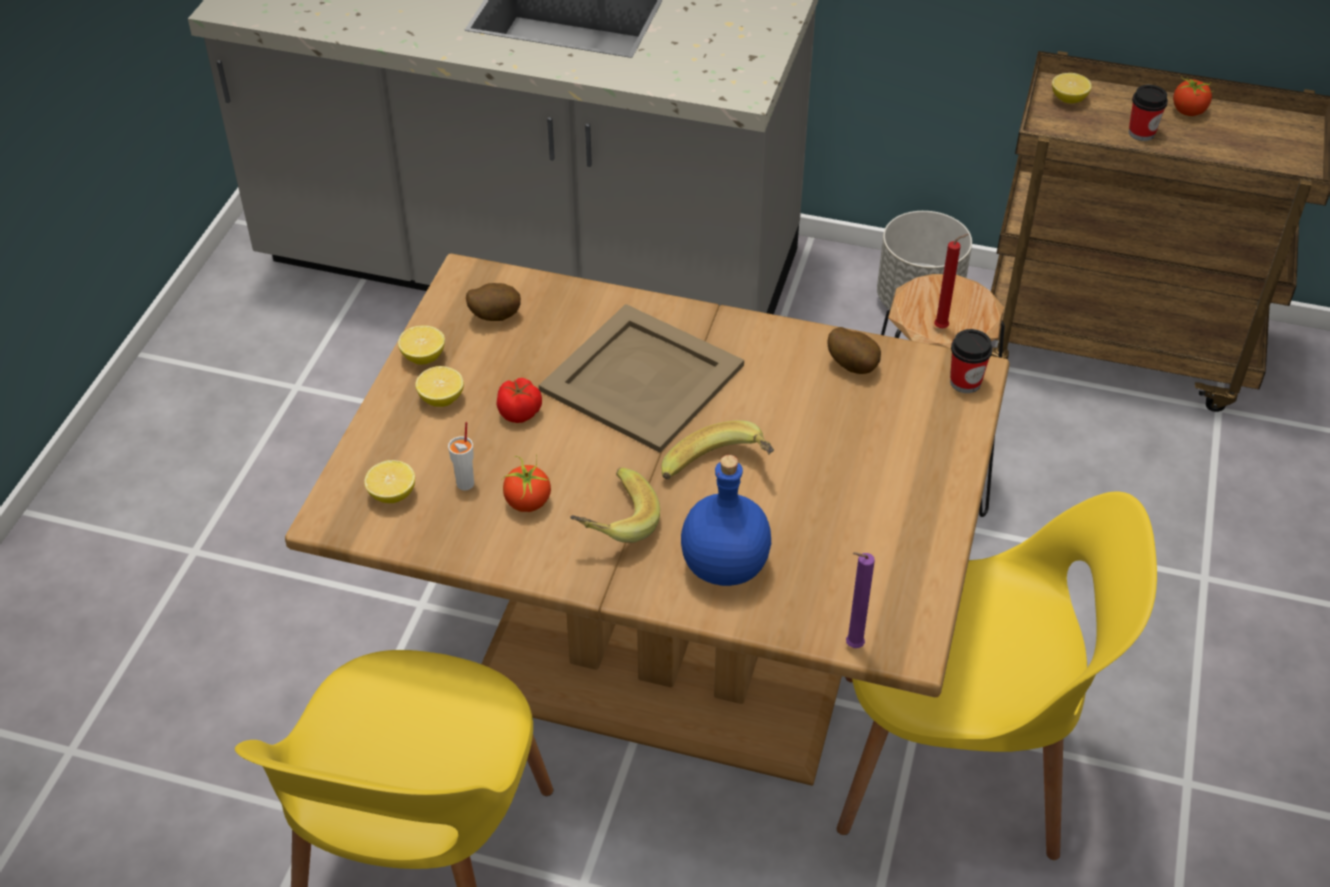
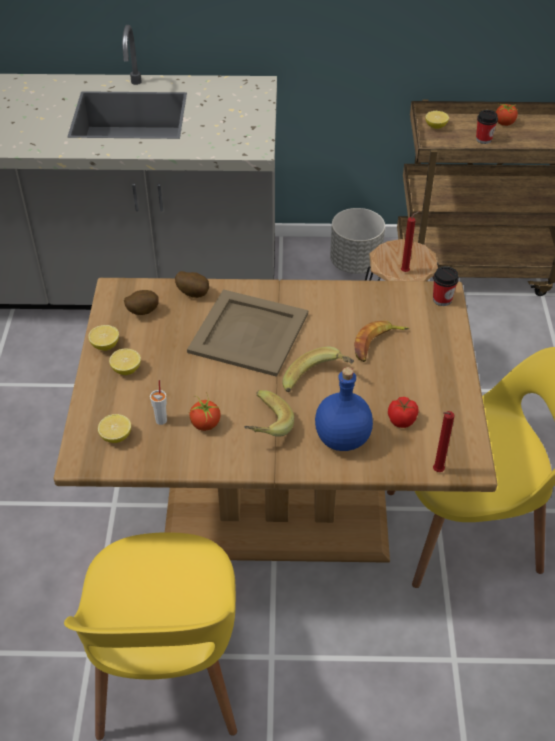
camera: 15 degrees left, 0 degrees up
(520, 413) = (180, 368): tomato -> tomato (402, 420)
(834, 433) = (377, 344): none -> banana
(851, 646) = (436, 471): purple candle -> red candle
(853, 365) = (373, 301): potato -> potato (194, 293)

